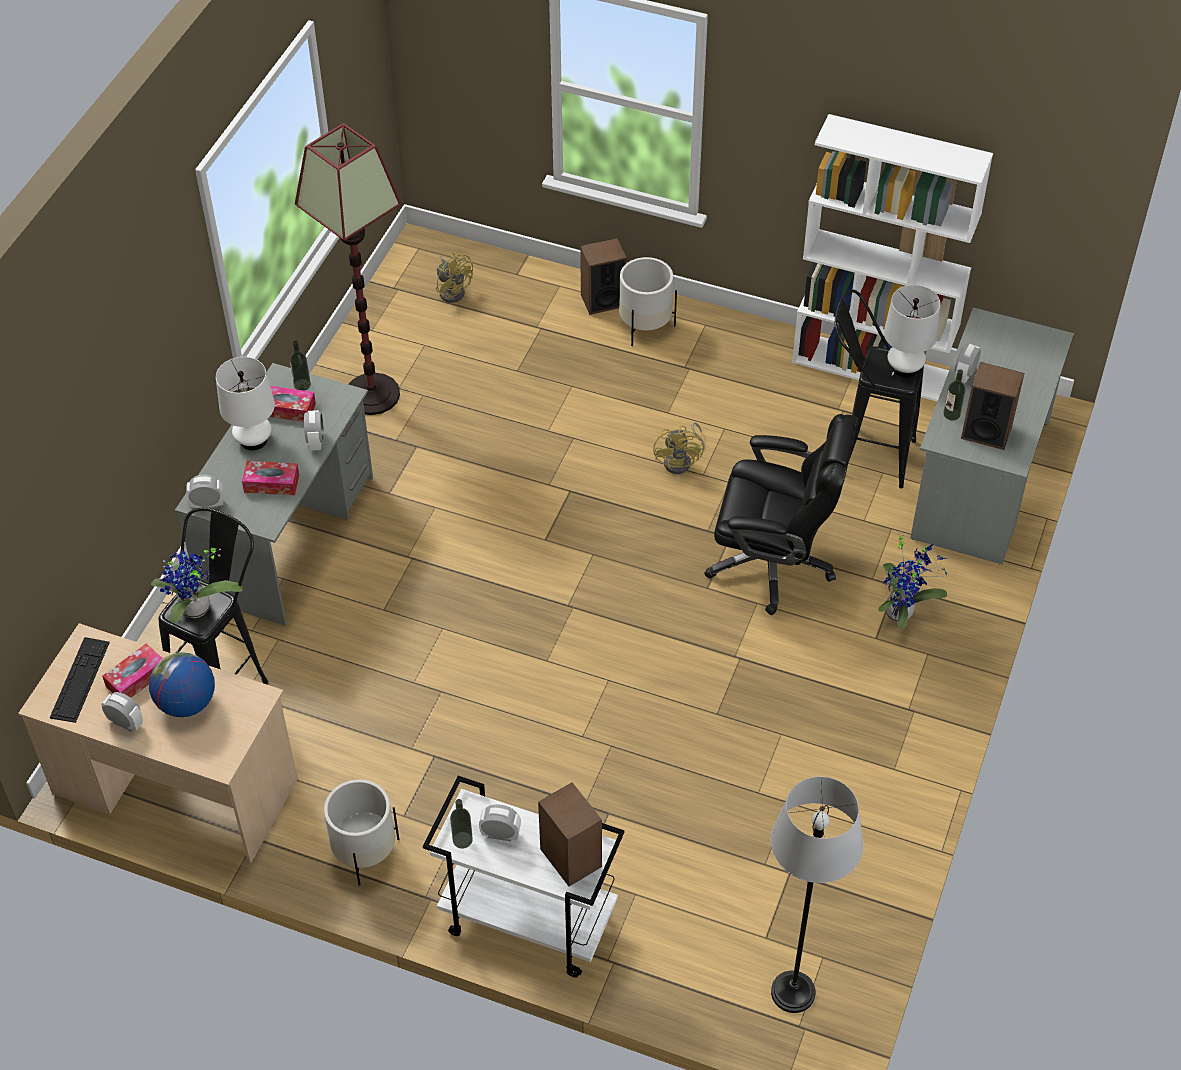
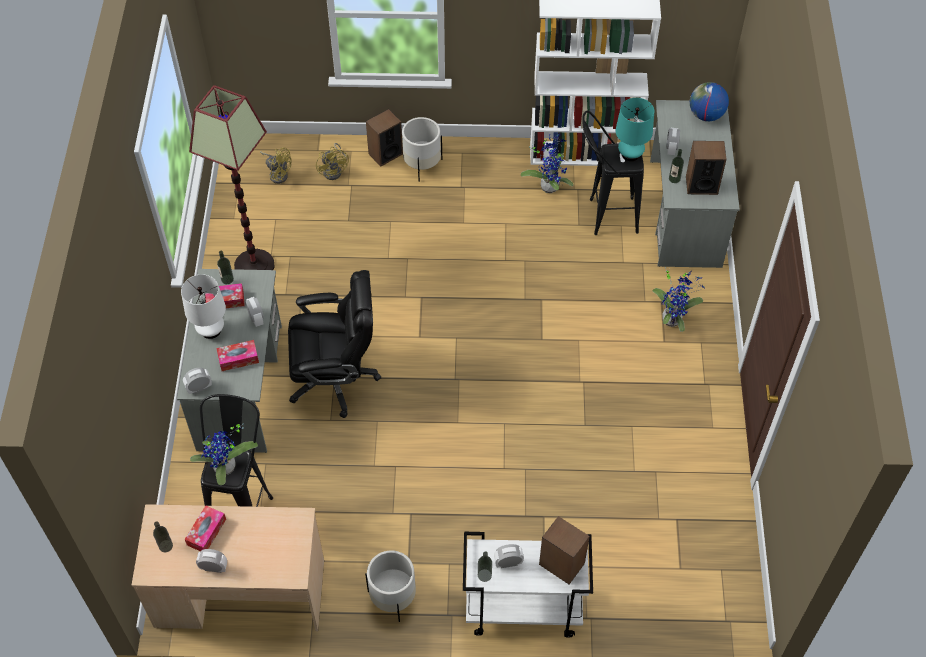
camera: 20 degrees left, 5 degrees up
(80, 679) = (165, 546): keyboard -> bottle
(186, 703) = (251, 539): globe -> globe (706, 115)
(682, 461) = (487, 254): yellow fan -> yellow fan (334, 170)
(774, 563) = (577, 309): black office chair -> black office chair (335, 378)
(793, 992) = (712, 600): grey floor lamp -> none
(806, 395) = (549, 185): none -> potted plant
(905, 367) = (630, 154): white table lamp -> turquoise table lamp

